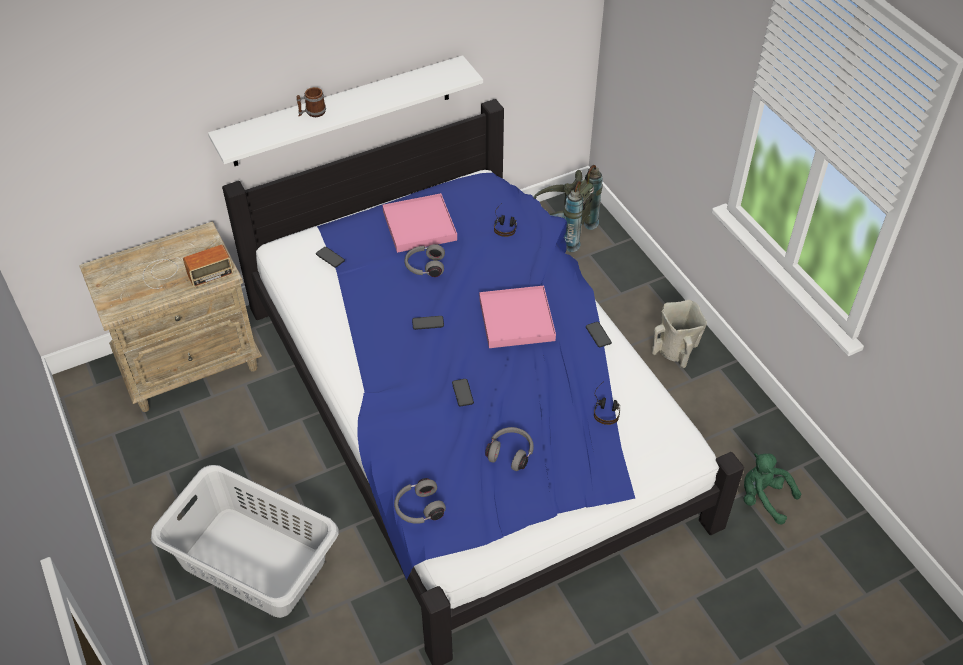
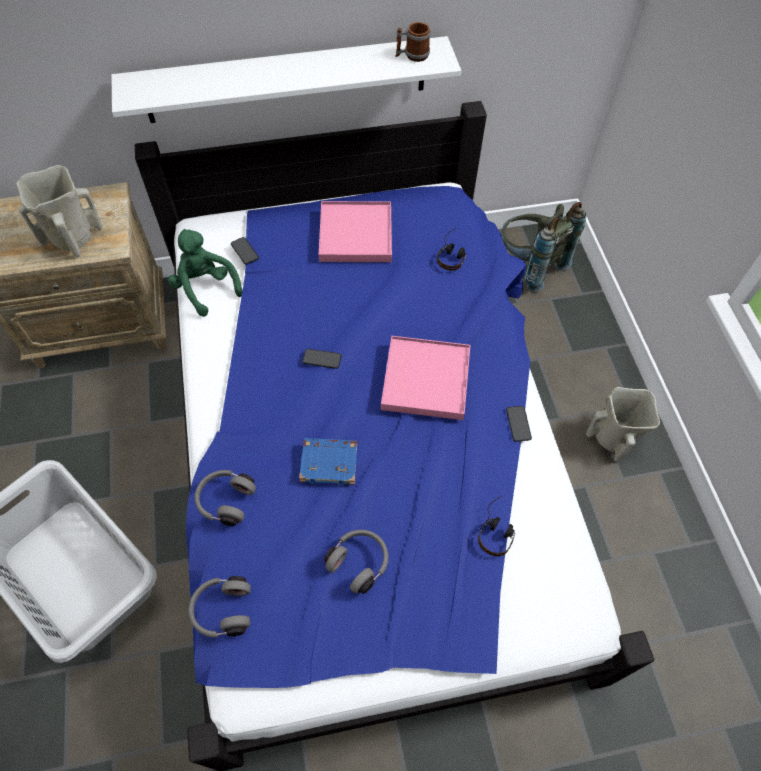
camera: 15 degrees right, 10 degrees up
(184, 272) = (72, 236): radio -> beige vase
(312, 113) = (240, 73): mug -> mug (412, 55)
(424, 267) = (343, 286): grey headphones -> grey headphones (225, 500)
(462, 393) = (330, 462): phone -> blue book
(763, 498) = (668, 657): green plush toy -> green plush toy (205, 288)

